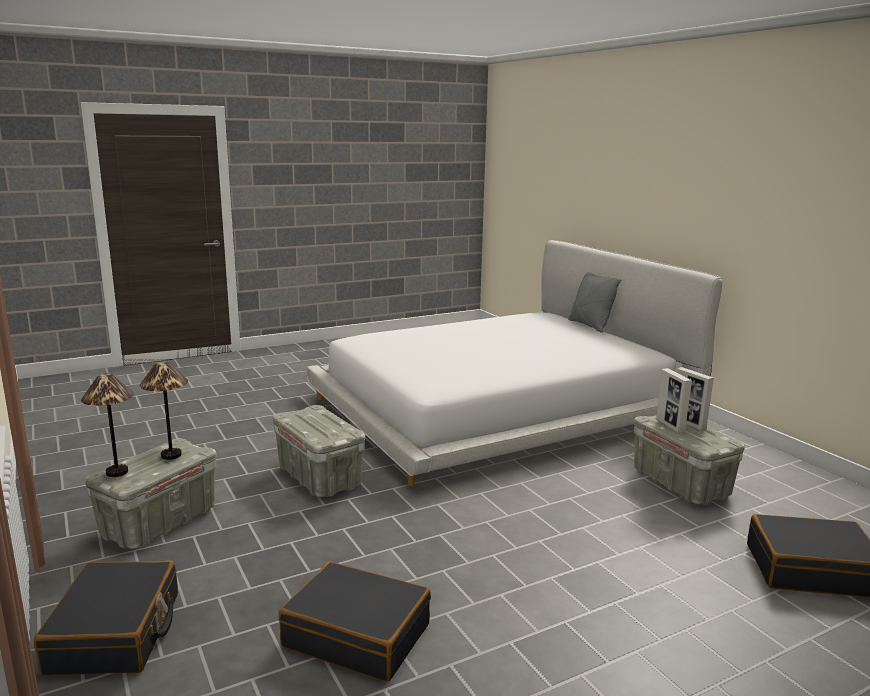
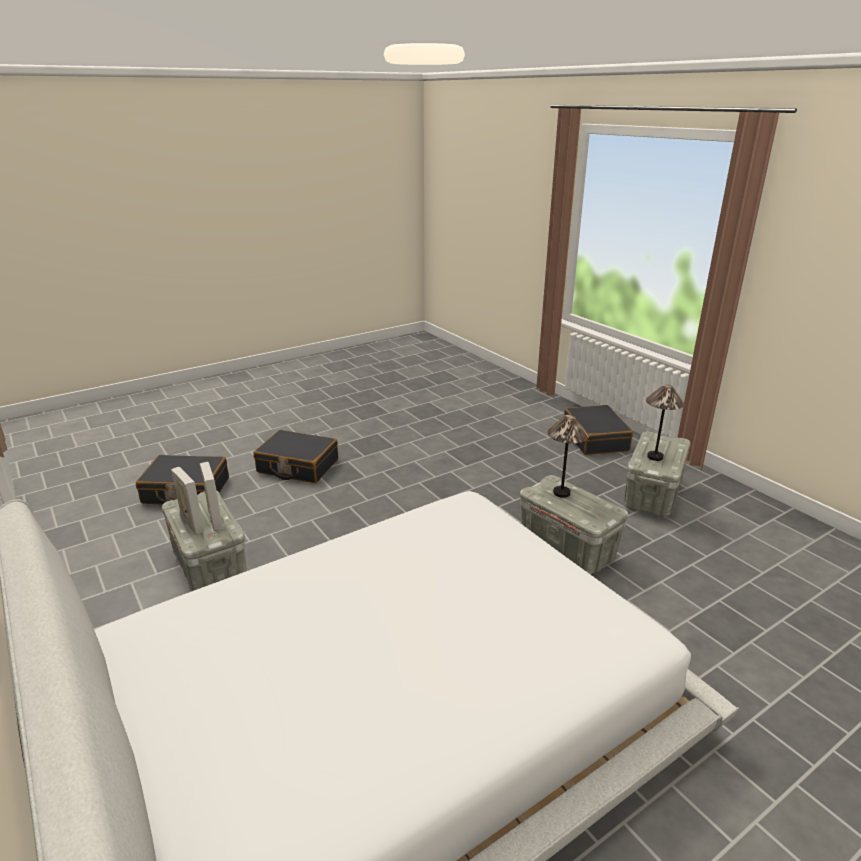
camera: 175 degrees right, 10 degrees up
(116, 472) = (671, 441): table lamp -> table lamp (561, 492)
(357, 635) = (473, 444): black suitcase -> black suitcase (297, 466)
(590, 326) = (153, 765): grey pillow -> none

